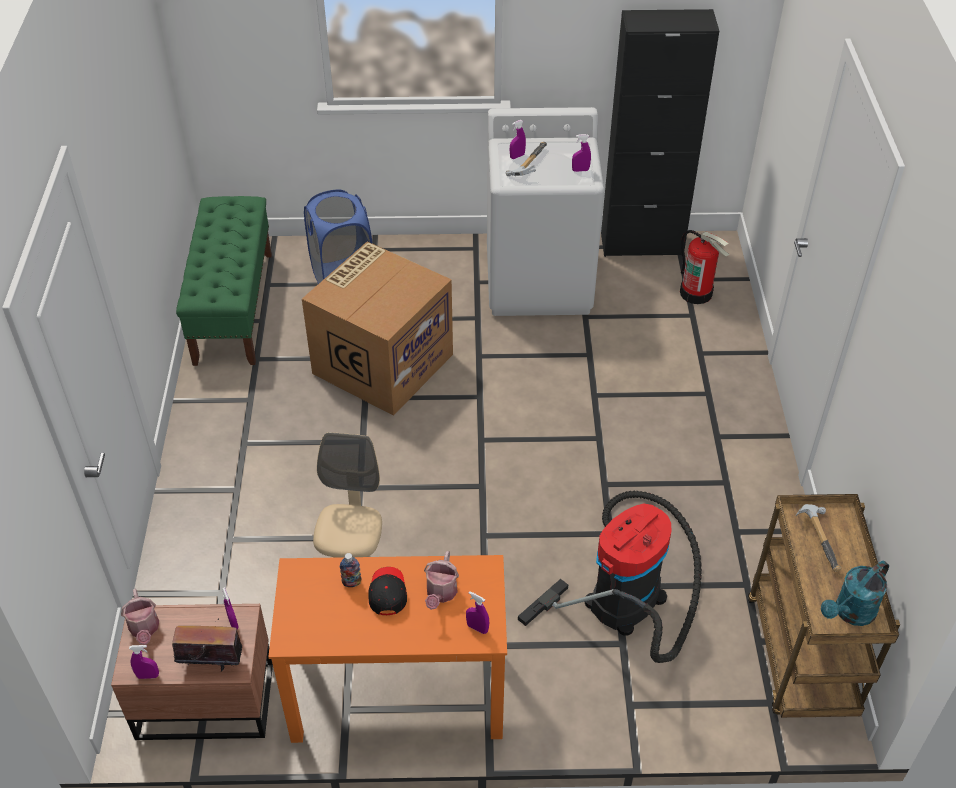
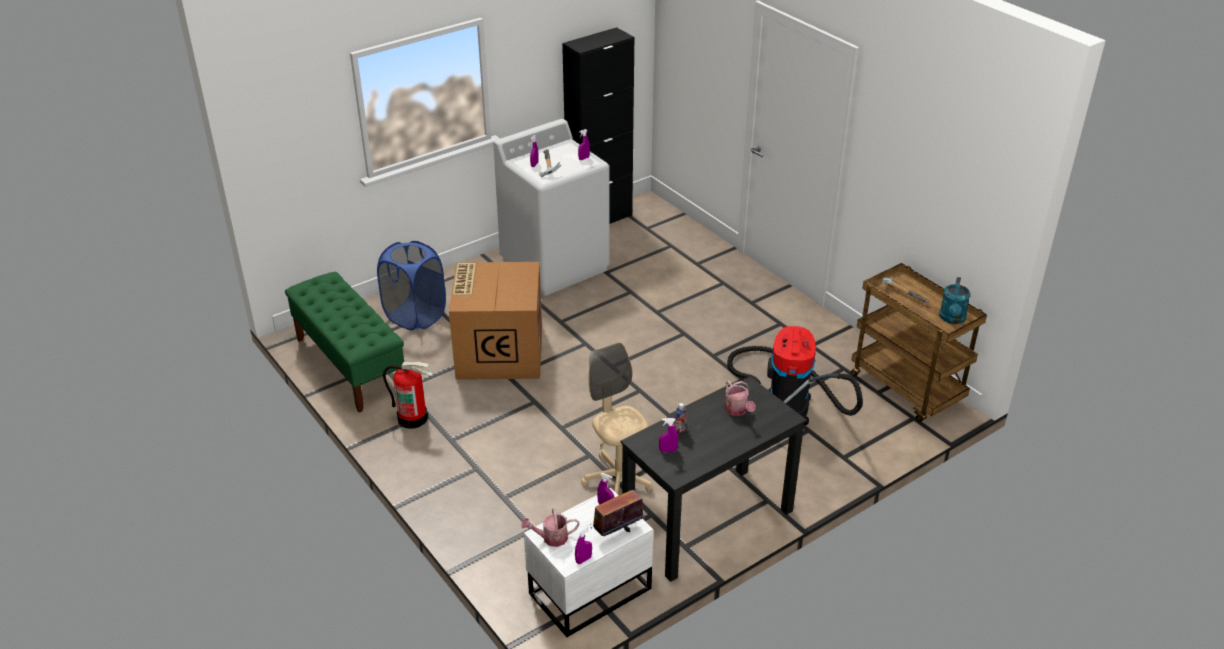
camera: 35 degrees left, 10 degrees down
(144, 629) = (551, 538): watering can -> watering can turned 135 degrees clockwise
(203, 698) = (587, 590): brown nightstand -> white nightstand
(387, 593) = (707, 425): black cap -> none
(397, 694) = (707, 522): orange desk -> black desk
(477, 628) = (777, 416): purple spray bottle -> purple spray bottle (668, 450)
(696, 293) = (661, 233): fire extinguisher -> fire extinguisher (413, 418)

